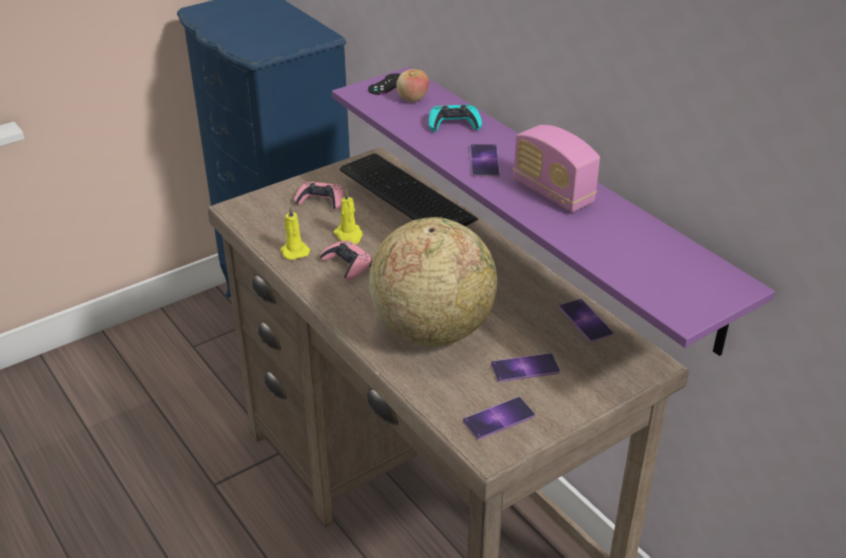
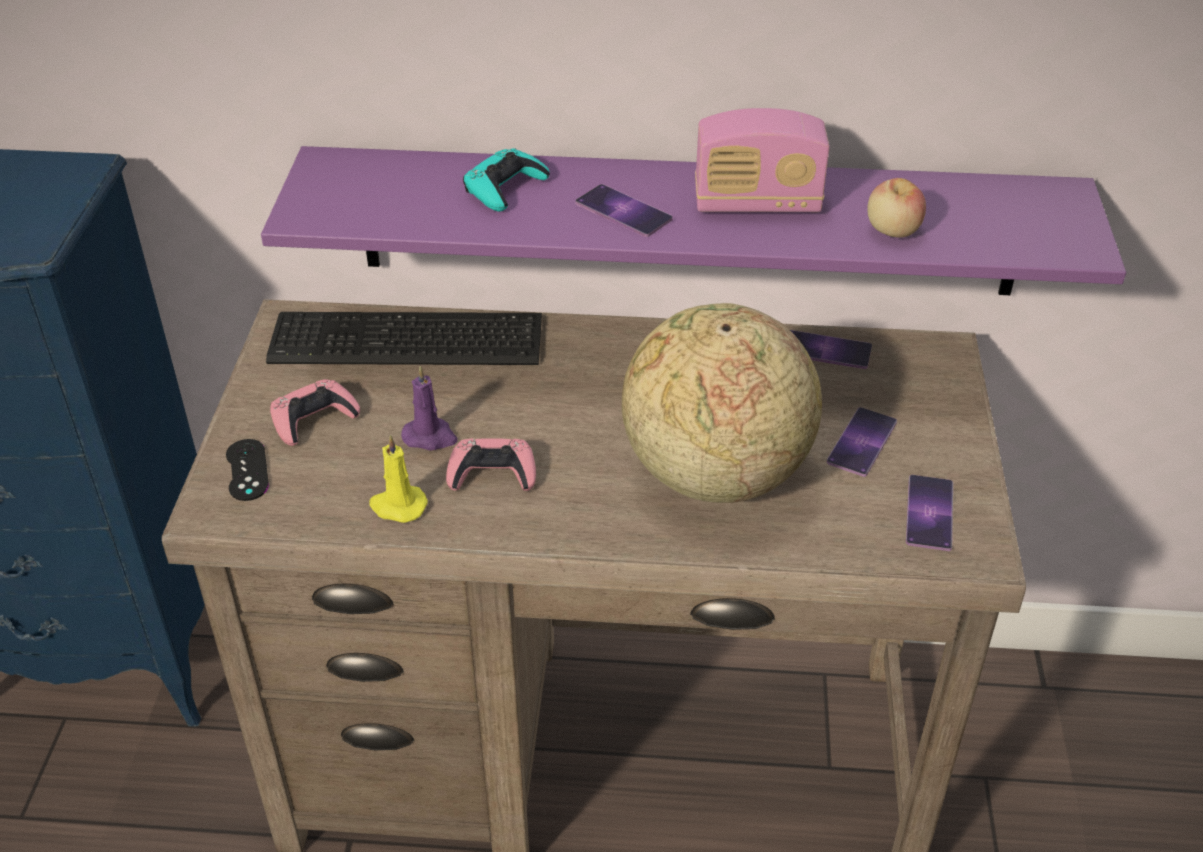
camera: 50 degrees left, 5 degrees up
(349, 235) = (430, 437): yellow candle -> purple candle
(387, 84) = (322, 184): black game controller -> black game controller (247, 470)
(412, 99) = (393, 185): apple -> apple (892, 231)

